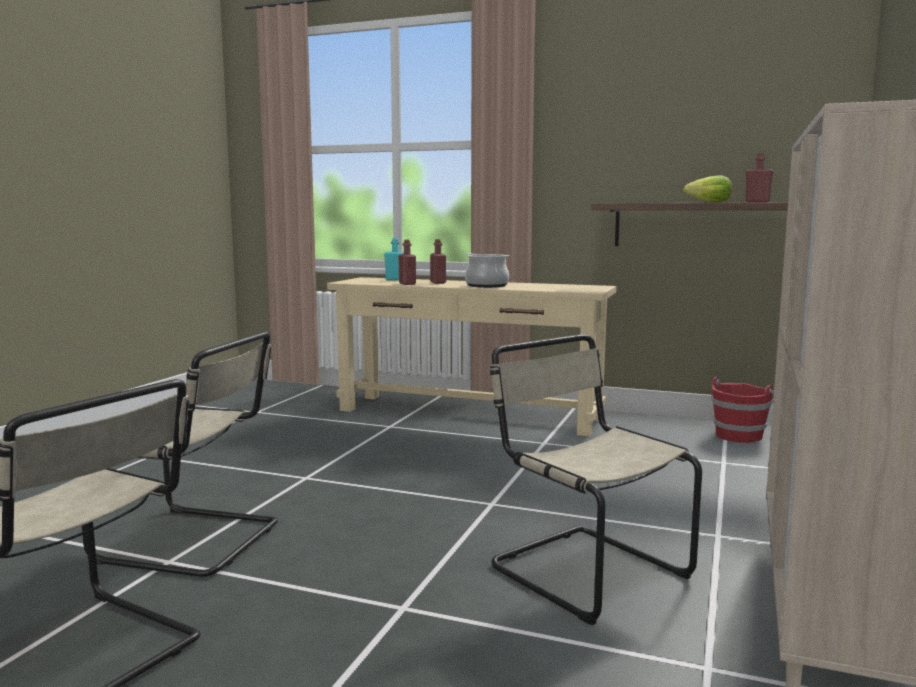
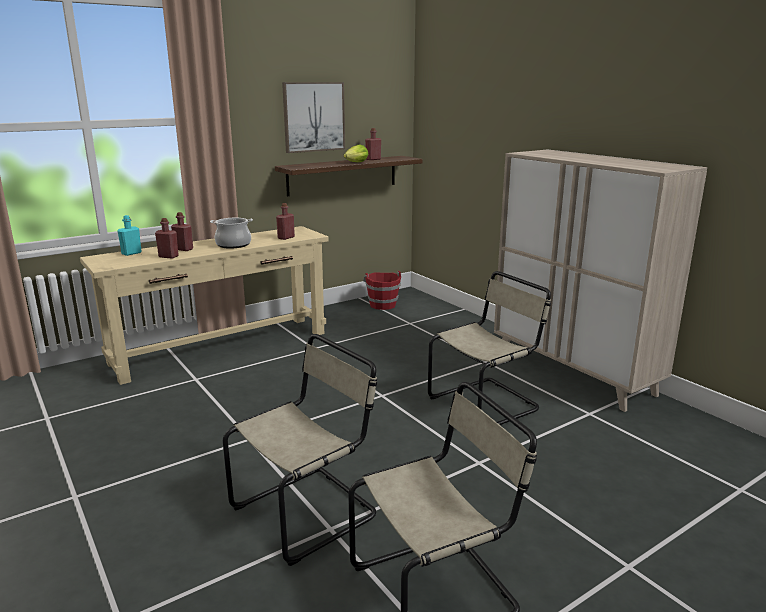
camera: 55 degrees left, 10 degrees up
(555, 288) = (286, 238): none -> red bottle
(583, 570) = (486, 403): beige chair -> beige chair turned 150 degrees clockwise
(667, 139) = (313, 117): none -> picture

